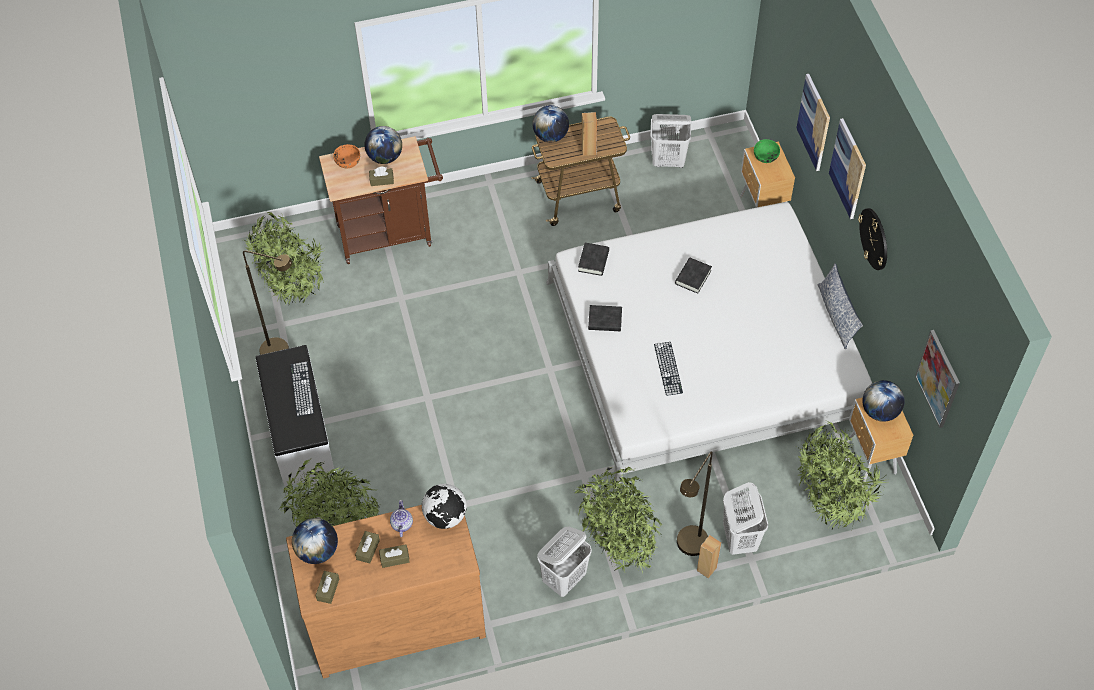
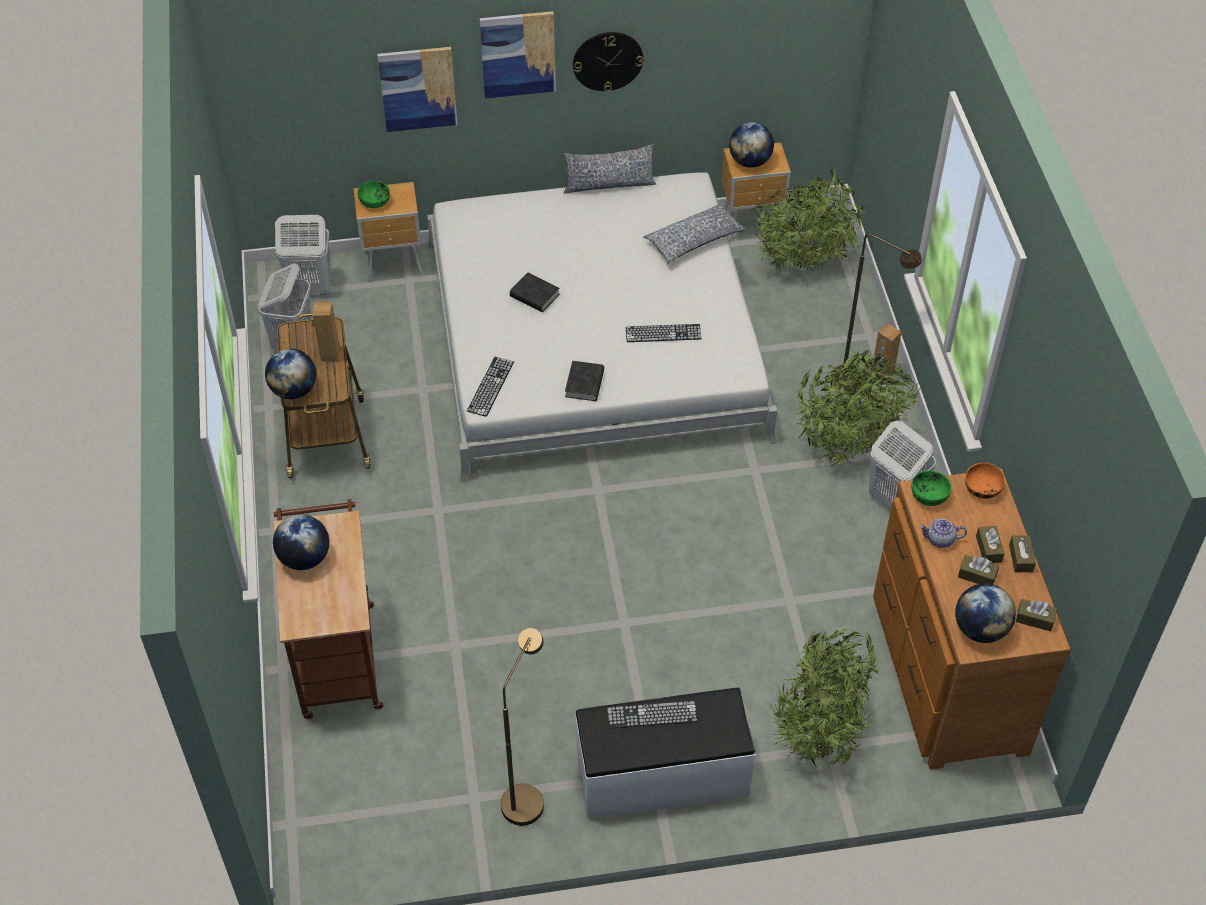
camera: 85 degrees left, 5 degrees down
(292, 287) = (409, 781): potted plant -> none
(347, 161) = (301, 604): orange bowl -> orange bowl (982, 489)
(381, 180) = (347, 564): brown tissue box -> brown tissue box (1021, 558)
(445, 517) = (929, 495): globe -> green bowl
(593, 261) = (490, 386): black book -> keyboard
(739, 539) = (846, 342): white laundry basket -> white laundry basket (310, 287)
(782, 383) = (695, 240): none -> pillow
(938, 379) = (791, 48): picture -> none

